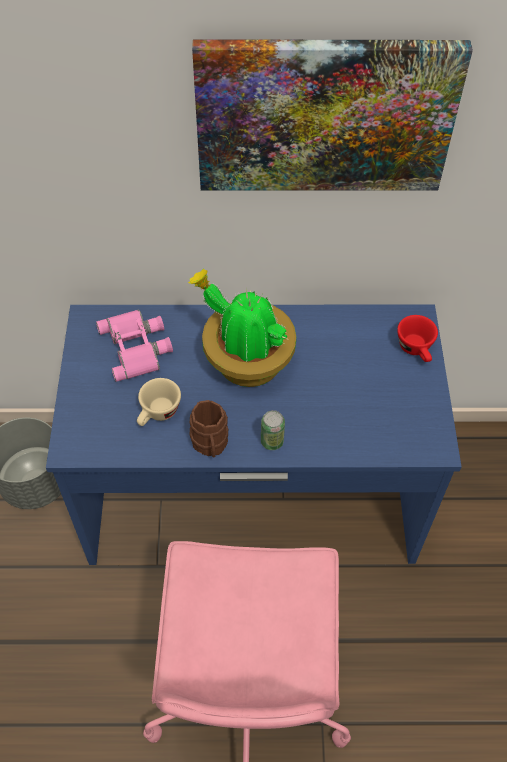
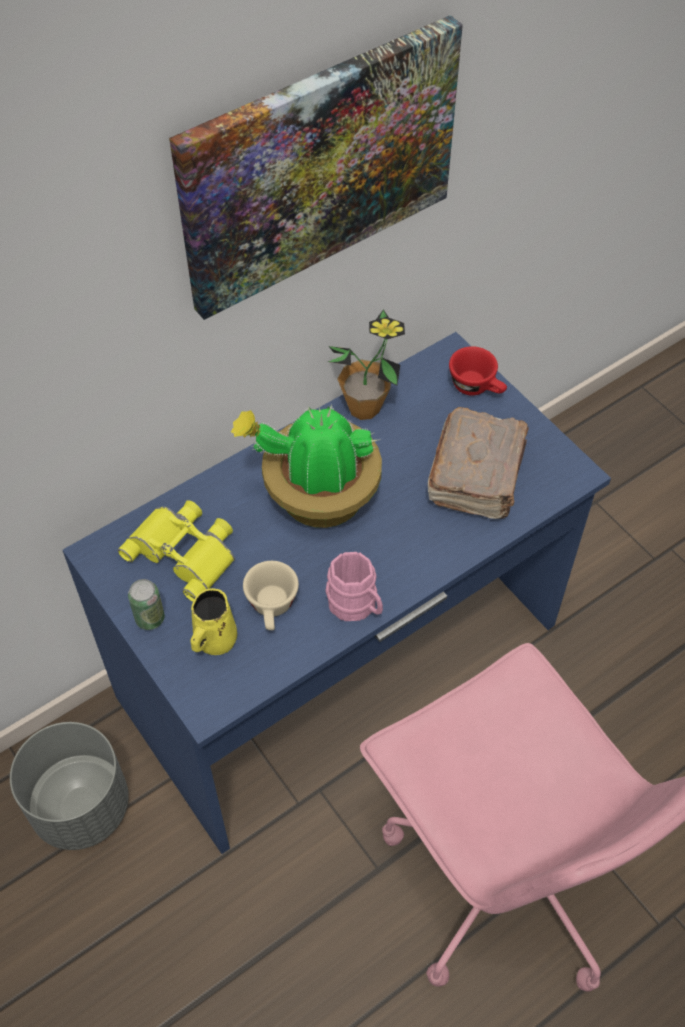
camera: 35 degrees left, 0 degrees up
(107, 412) = (214, 641): none -> yellow mug
(137, 347) = (185, 551): pink binoculars -> yellow binoculars
(210, 445) = (356, 606): brown mug -> pink mug
(272, 441) = (415, 563): can -> can (150, 618)
(326, 321) = (364, 408): none -> potted plant
(365, 408) = (478, 475): none -> brown book

